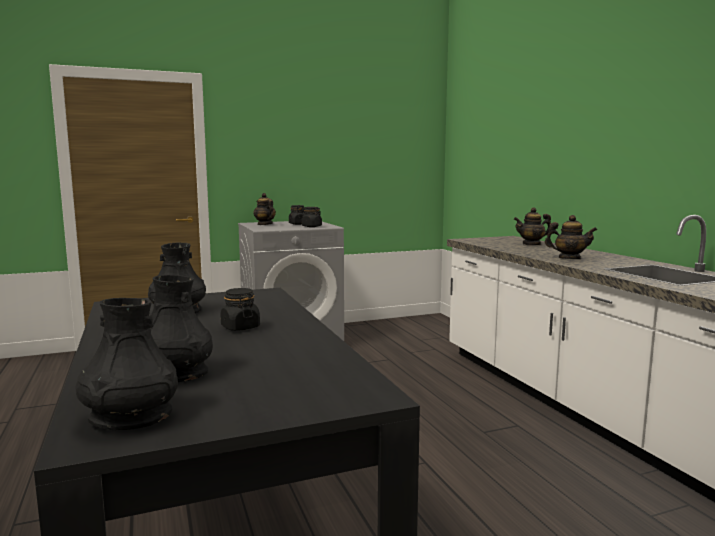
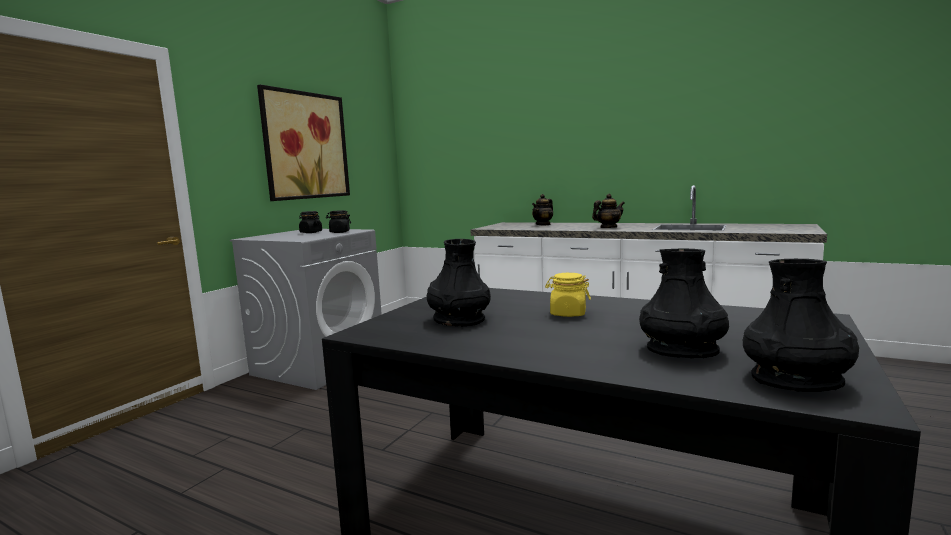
camera: 40 degrees left, 0 degrees up
(240, 327) = (568, 313): black jar -> yellow jar
(264, 224) = (275, 236): teapot -> none
(325, 145) = (306, 146): none -> picture

